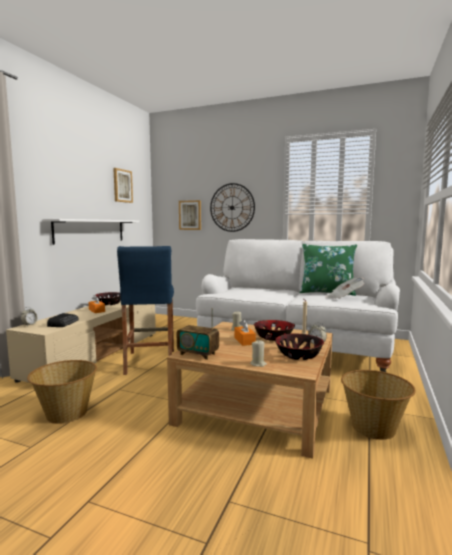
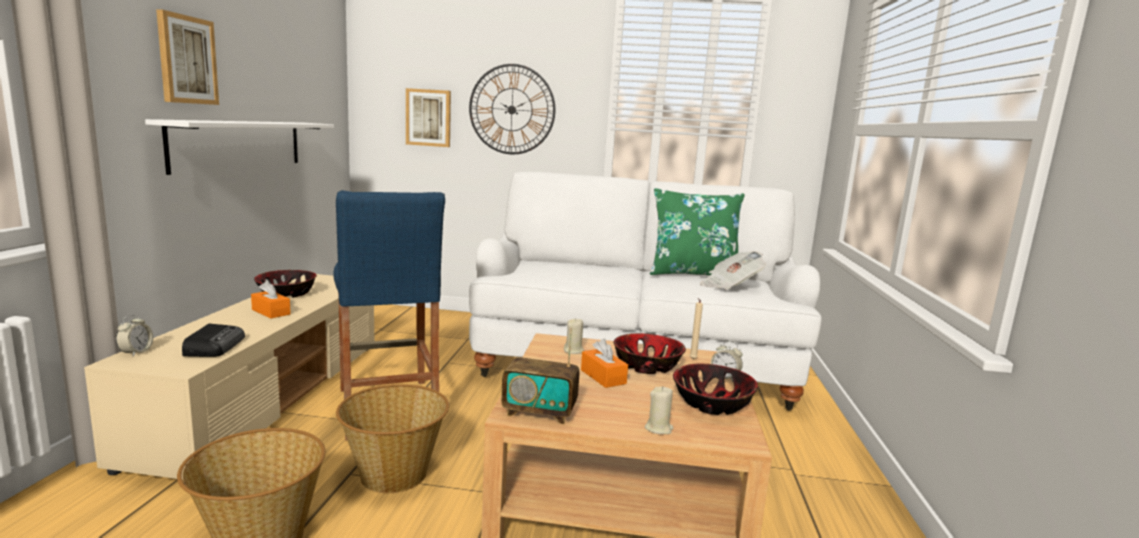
camera: 15 degrees left, 5 degrees up
(122, 186) = (297, 51): picture -> picture (186, 60)
(374, 428) = (817, 513): basket -> basket (394, 475)

